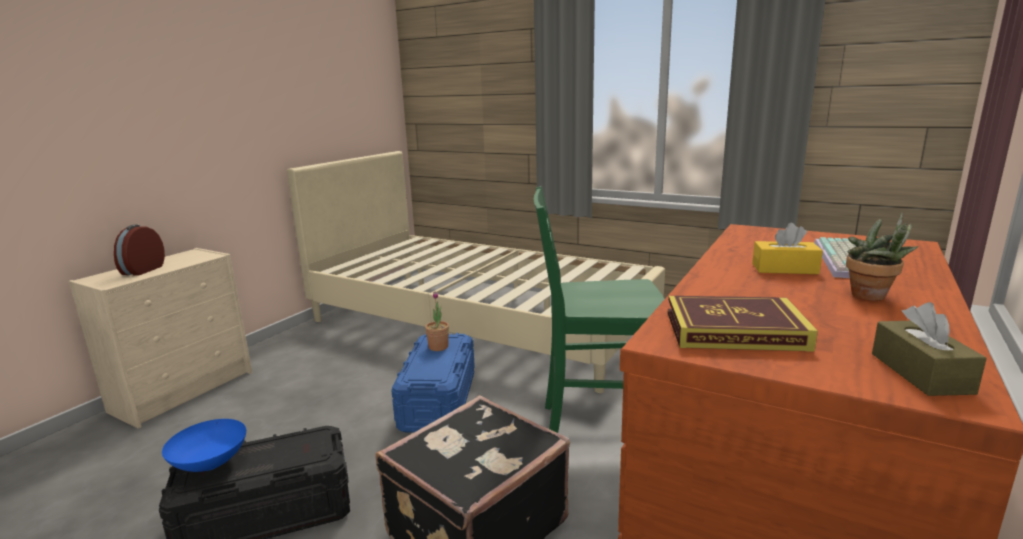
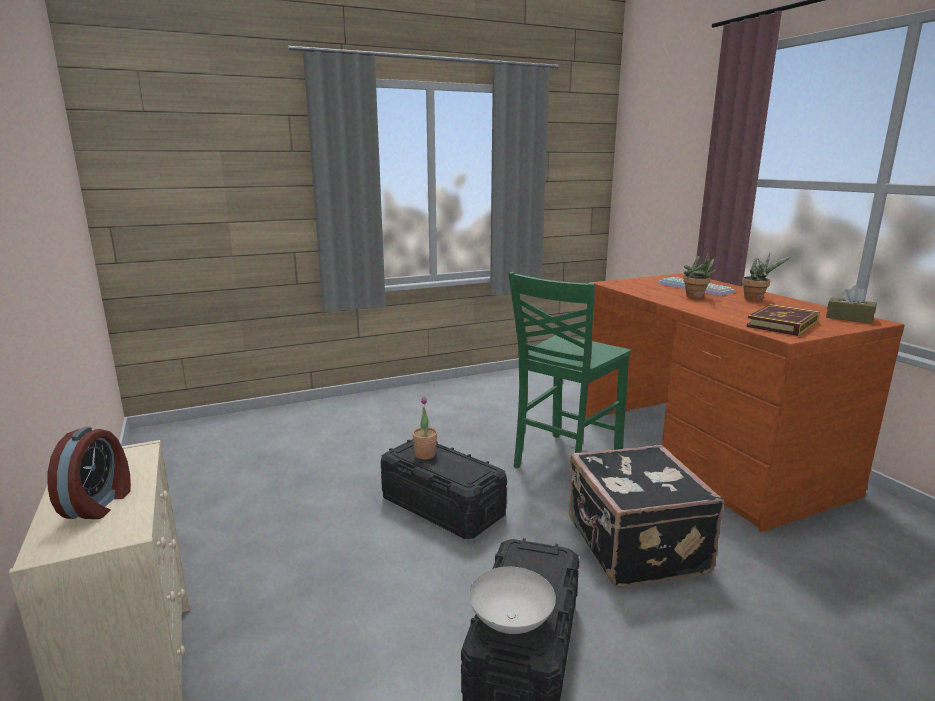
camera: 55 degrees left, 0 degrees up
(142, 270) = (99, 504): alarm clock -> alarm clock turned 135 degrees counterclockwise
(212, 463) = (510, 620): blue bowl -> white bowl
(439, 401) = (442, 506): blue storage box -> black storage box
(480, 322) = (327, 441): beige bed -> none
(784, 269) = (696, 297): yellow tissue box -> potted plant

